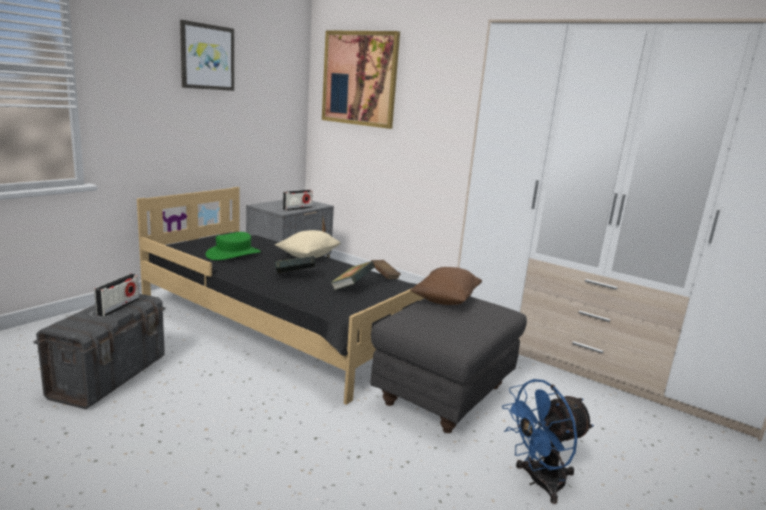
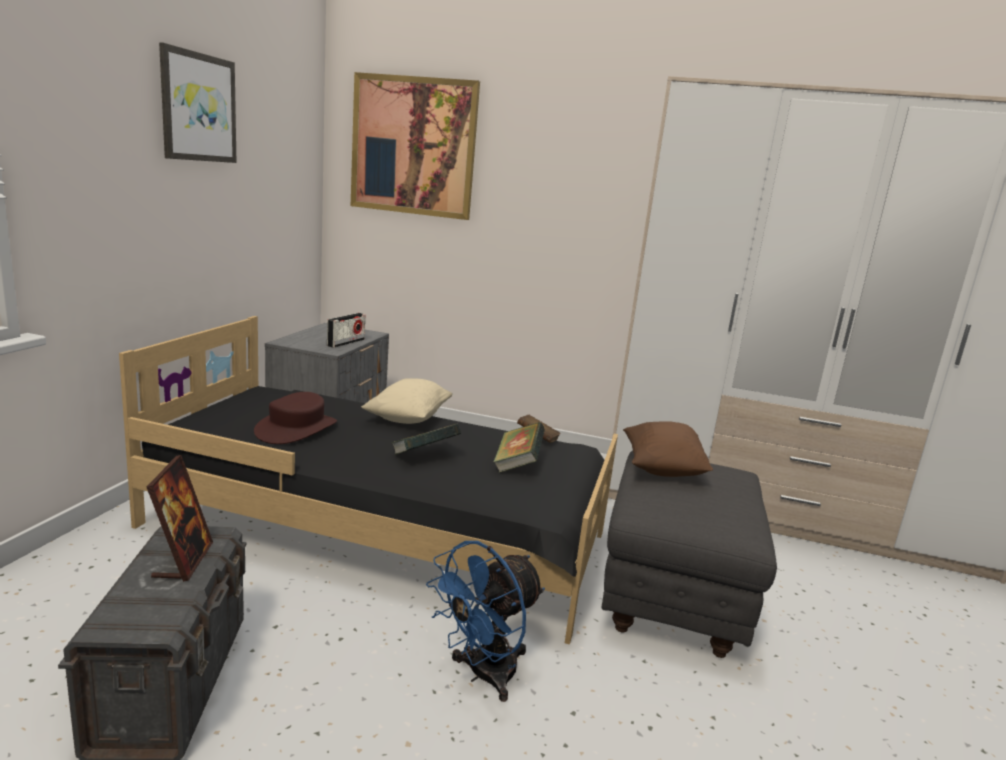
camera: 20 degrees left, 0 degrees up
(118, 307) = (183, 560): radio -> picture frame
(233, 254) = (297, 429): green hat -> brown hat
(538, 482) = (870, 703): blue fan -> blue fan (482, 675)

